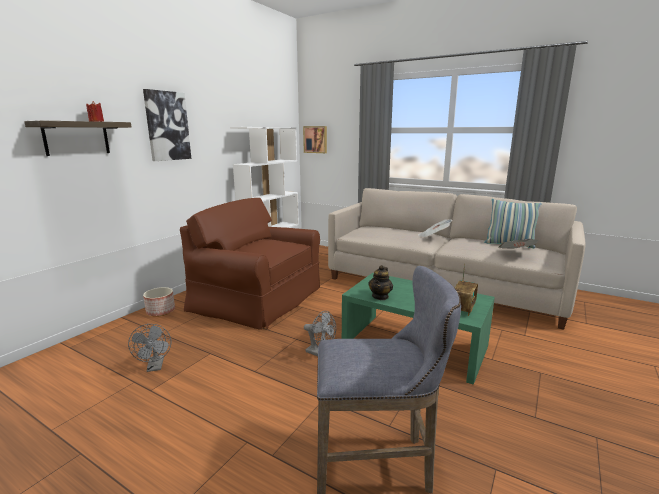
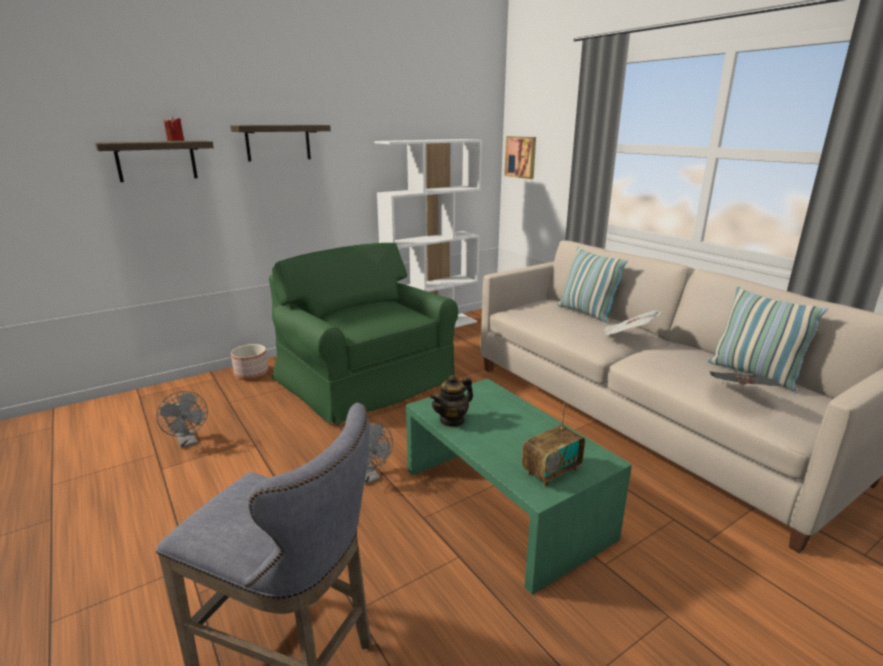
camera: 25 degrees right, 5 degrees up
(155, 367) = (188, 442): grey fan -> grey fan turned 45 degrees counterclockwise
(167, 126) = (278, 142): picture -> shelf
(257, 299) = (365, 380): brown armchair -> green armchair
(396, 229) = (586, 312): none -> pillow

